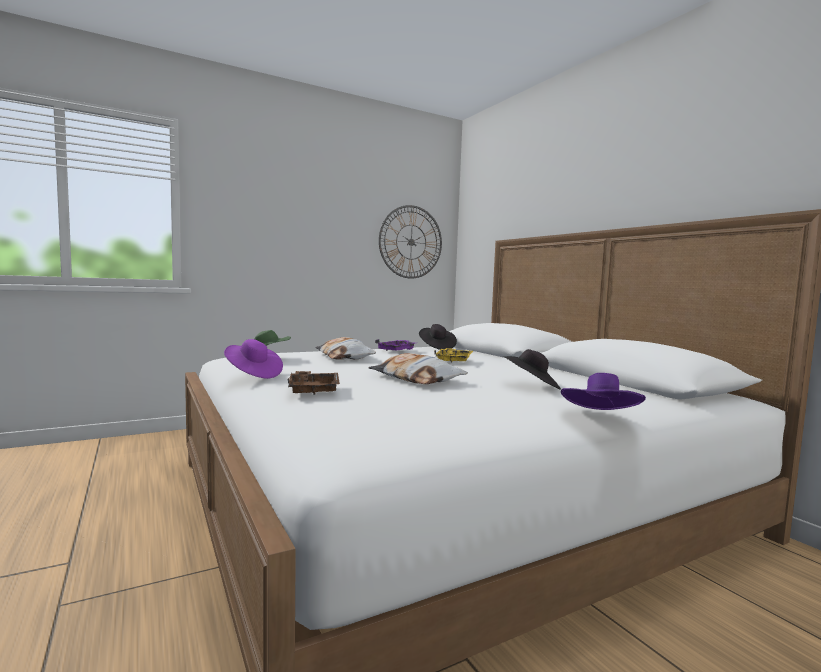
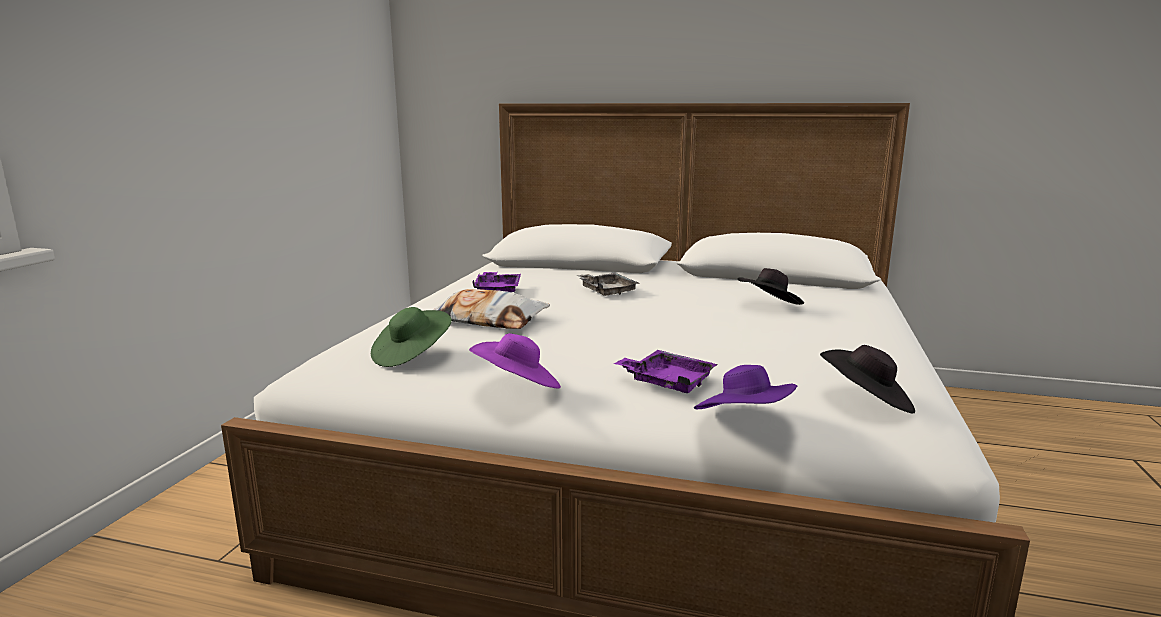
camera: 45 degrees left, 10 degrees up
(313, 390) = (667, 382): brown tray -> purple tray
(411, 242) = (351, 103): wall clock -> none
(416, 378) = (675, 329): pillow -> none
(436, 347) = (511, 273): black hat -> black hat (866, 402)
(453, 361) = (606, 291): yellow tray -> grey tray
(601, 417) = (896, 326): purple hat -> purple hat (744, 422)

